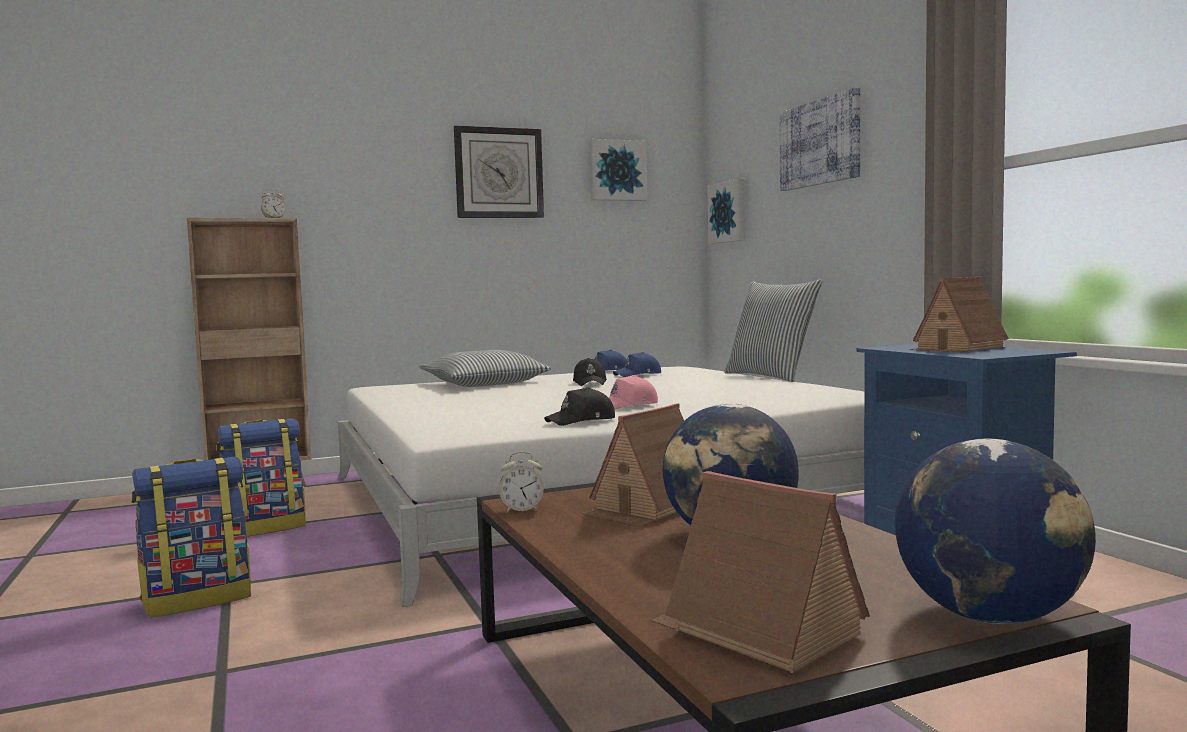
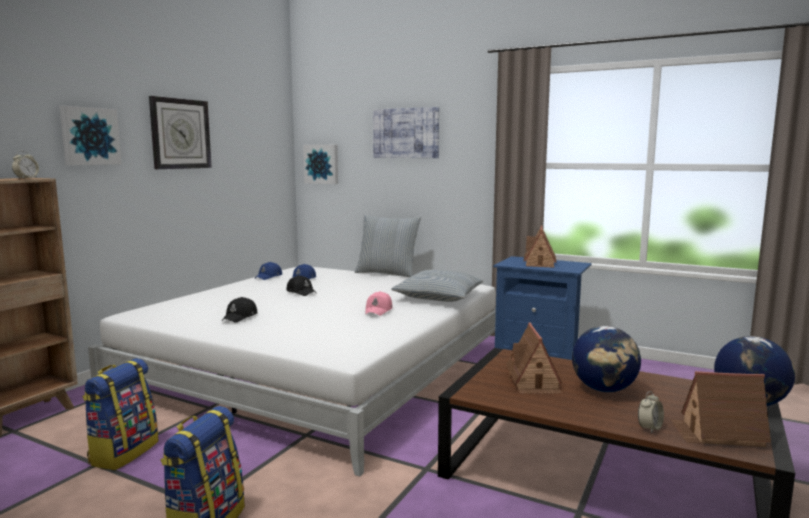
camera: 40 degrees left, 5 degrees up
(484, 383) = (217, 300): pillow -> pillow (438, 296)
(522, 510) = (488, 399): alarm clock -> alarm clock (649, 428)
(582, 421) = (390, 328): black cap -> black cap (240, 317)
(617, 170) = (250, 132): picture -> picture (89, 136)

